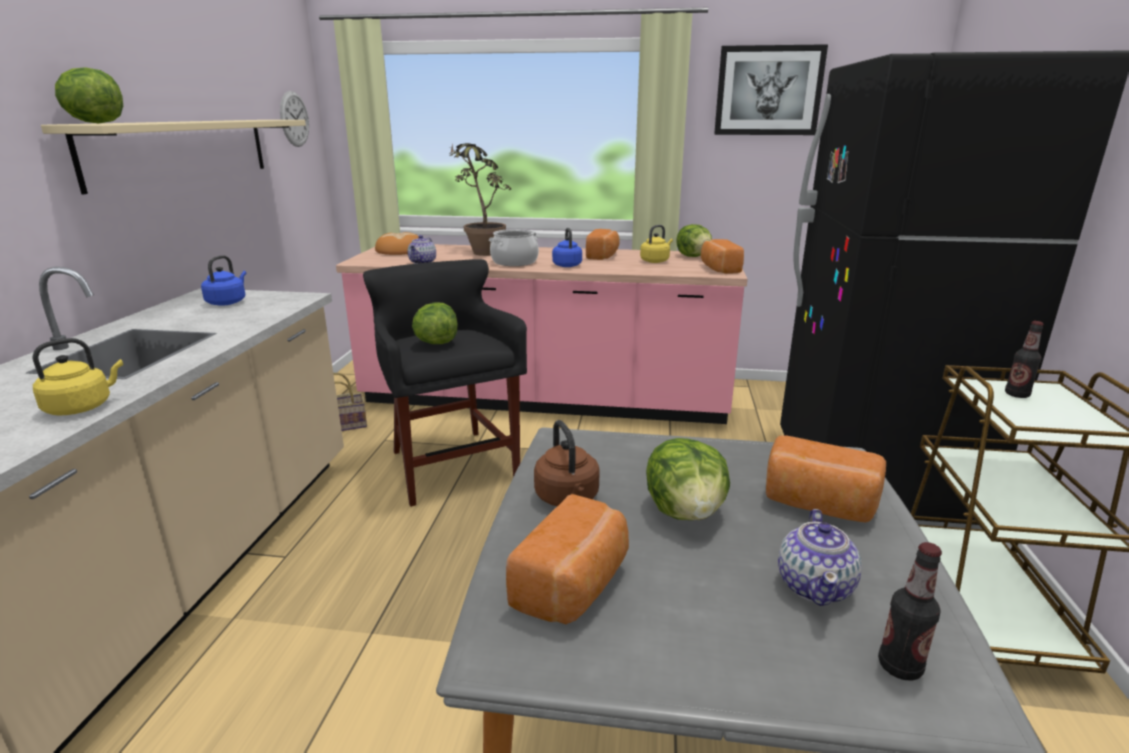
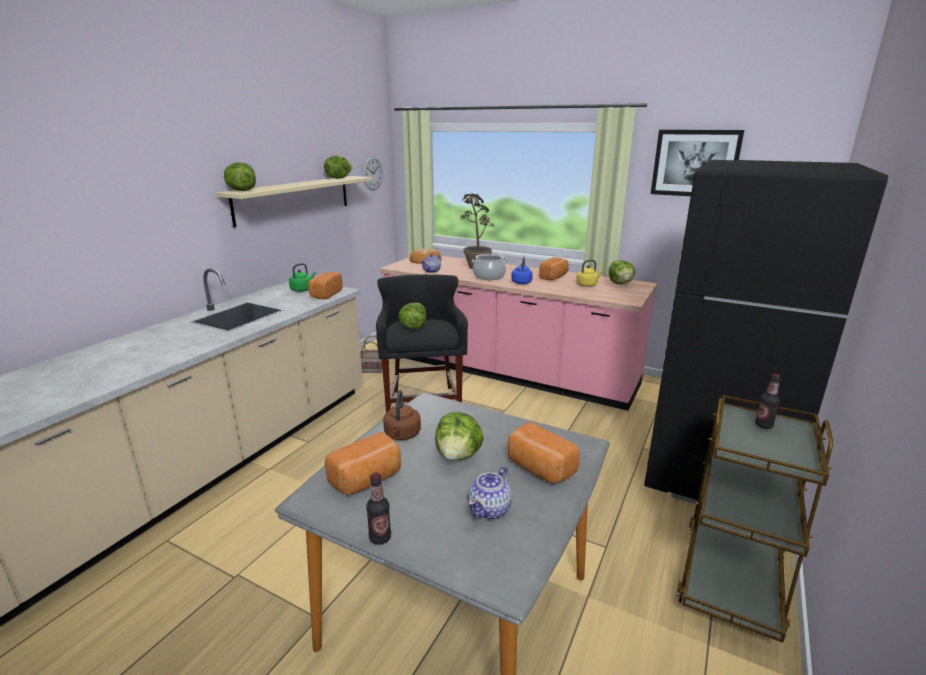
camera: 20 degrees right, 0 degrees up
(82, 407) = (201, 345): yellow kettle -> none
(228, 302) = (302, 290): blue kettle -> green kettle
(251, 119) = (338, 178): none -> lettuce
(719, 269) = (627, 296): bread -> bread (325, 294)
(899, 667) = (492, 557): bottle -> bottle (380, 538)

